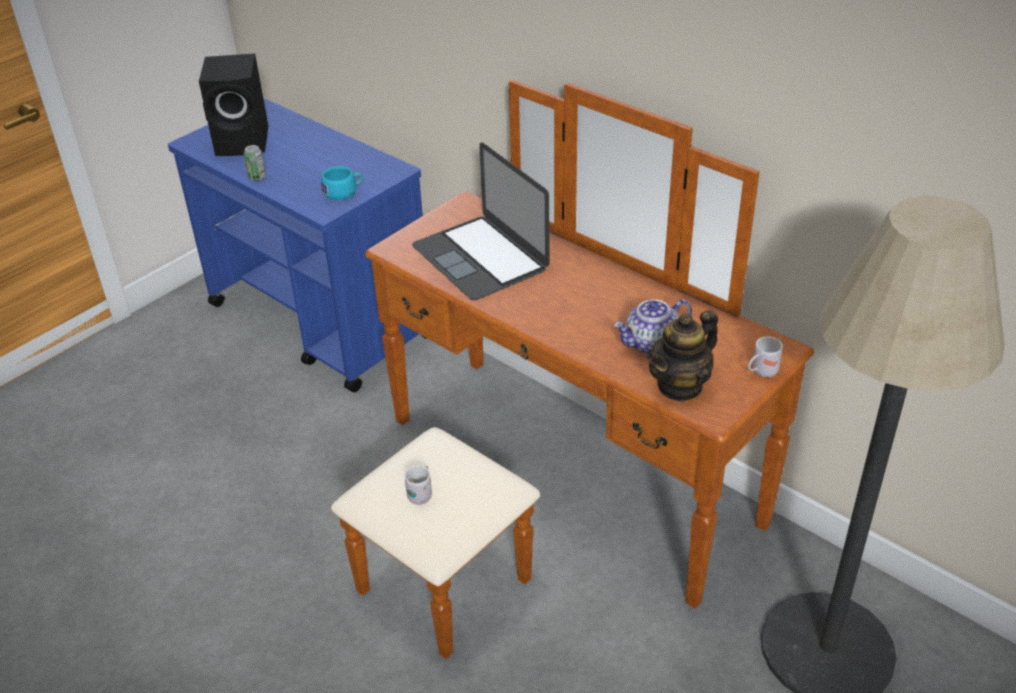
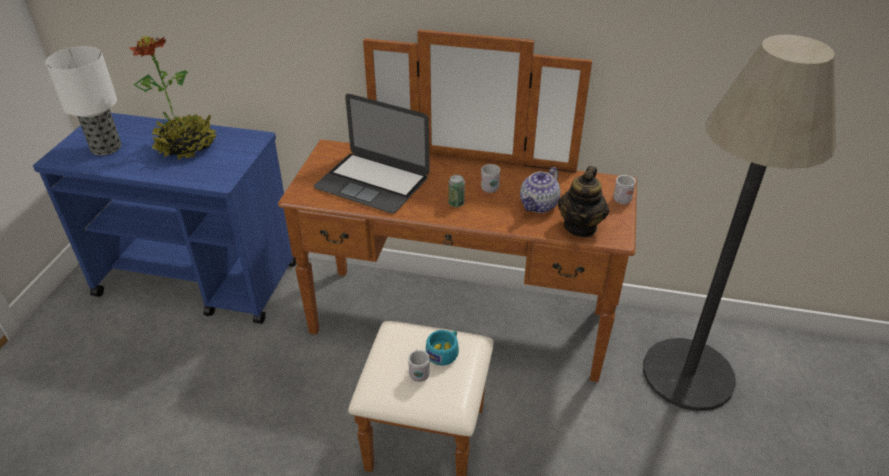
camera: 30 degrees left, 0 degrees up
(244, 141) = (106, 147): black speaker -> table lamp
(257, 177) = (141, 172): can -> can (456, 203)
(319, 161) = (186, 147): none -> potted plant
(344, 192) = (226, 164): turquoise cup -> turquoise cup (444, 352)
(608, 303) = (488, 187): none -> white mug

